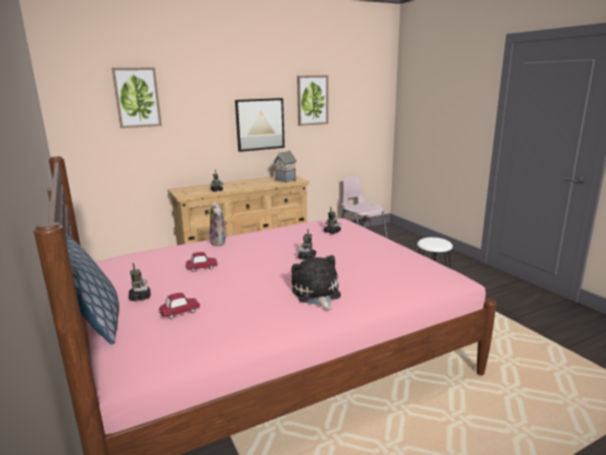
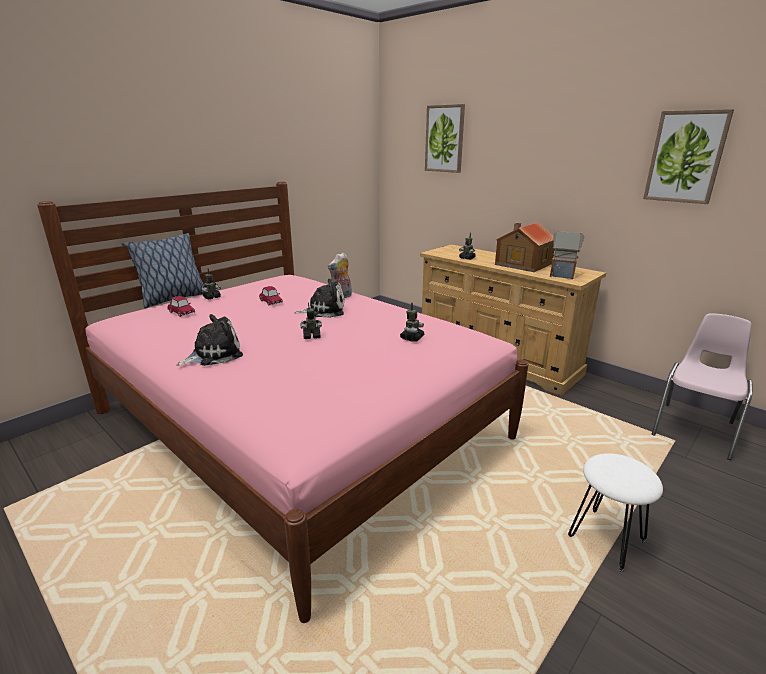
camera: 70 degrees right, 5 degrees up
(251, 183) = (522, 264): none -> toy house
(251, 250) = (324, 310): none -> plush toy
(260, 124) = (578, 187): picture -> none

